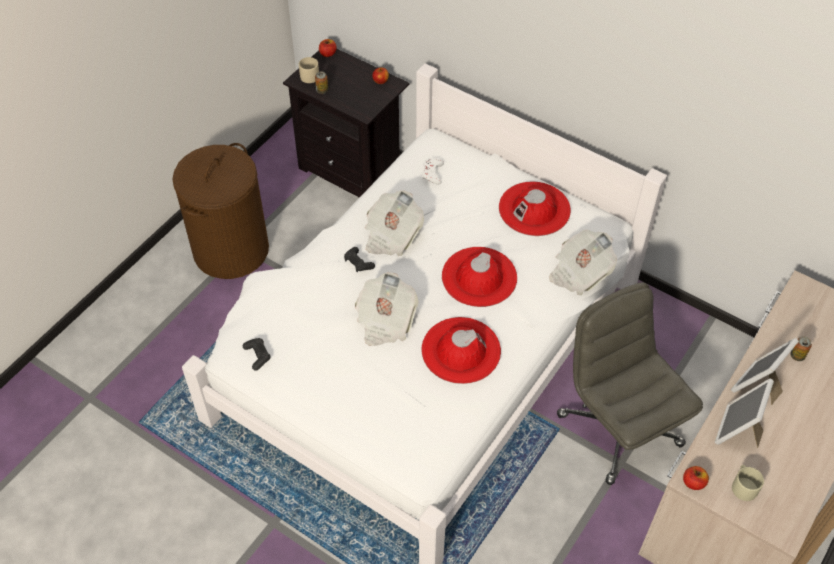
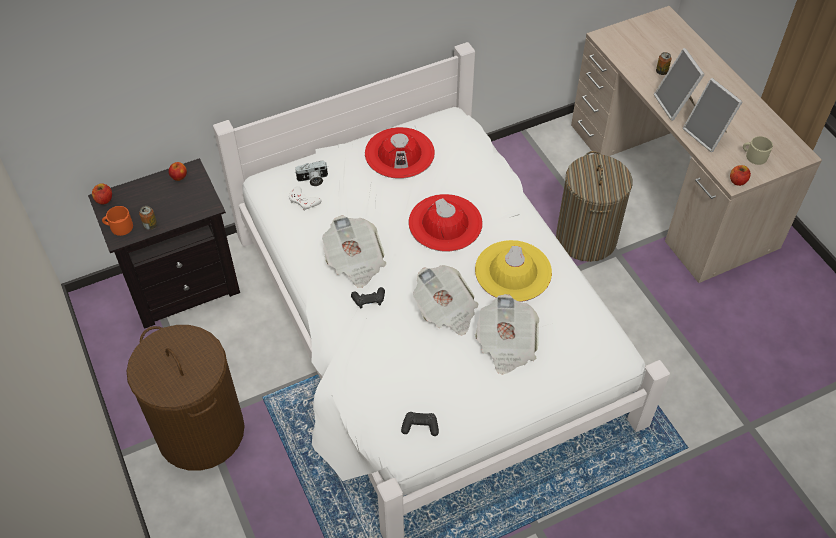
camera: 60 degrees left, 0 degrees up
(308, 75) = (119, 227): beige mug -> orange mug
(459, 167) = (313, 180): none -> camera
(461, 350) = (513, 271): red hat -> yellow hat
(579, 272) = (484, 159): newspaper -> newspaper (506, 345)
(618, 428) = (586, 238): grey office chair -> laundry basket

